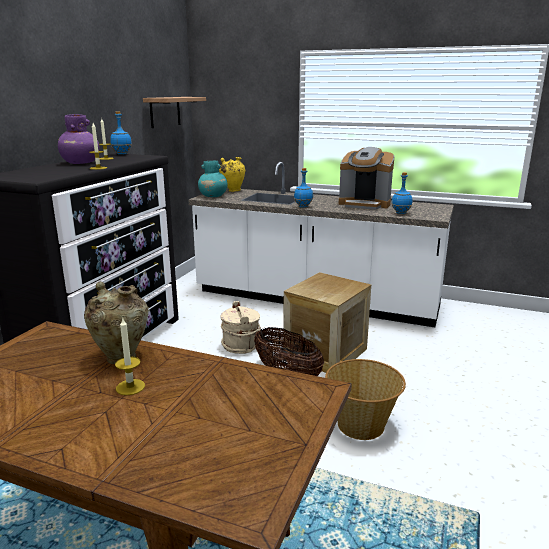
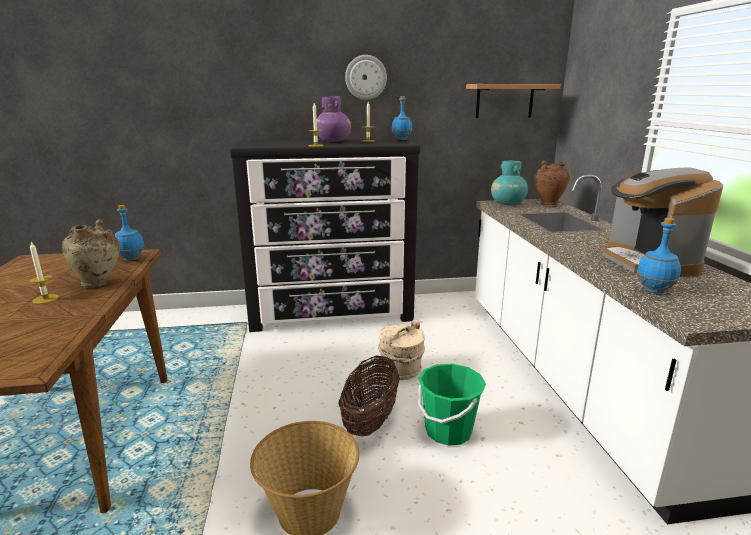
camera: 60 degrees right, 0 degrees up
(75, 93) = (365, 77): none -> wall clock
(233, 191) = (548, 204): yellow vase -> brown vase
(303, 206) = (551, 238): blue bottle -> blue bottle (131, 259)
(325, 353) = (448, 431): crate -> green bucket

